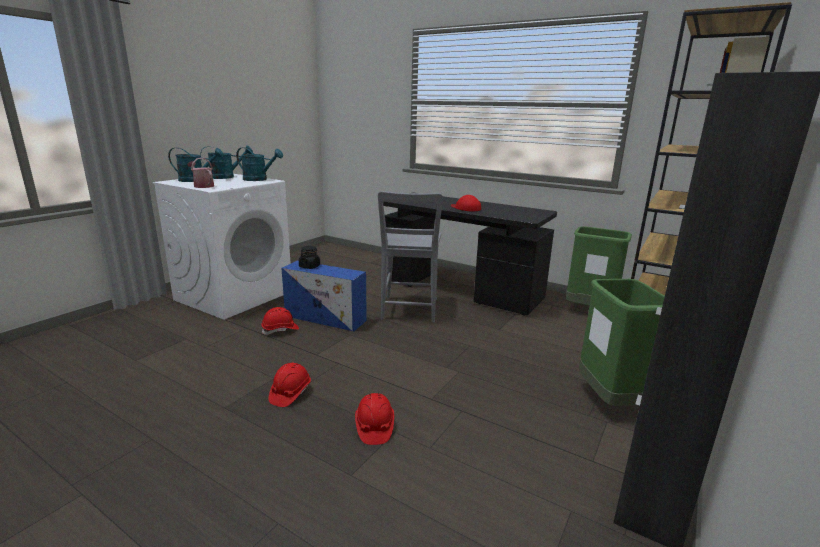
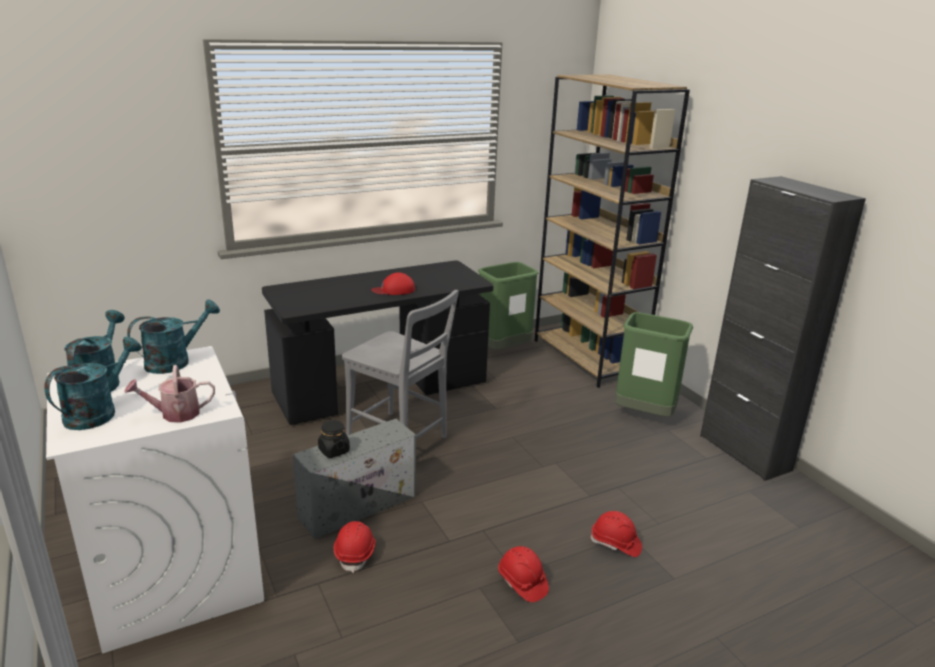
camera: 60 degrees left, 5 degrees up
(326, 318) = (359, 506): blue storage box -> grey storage box

